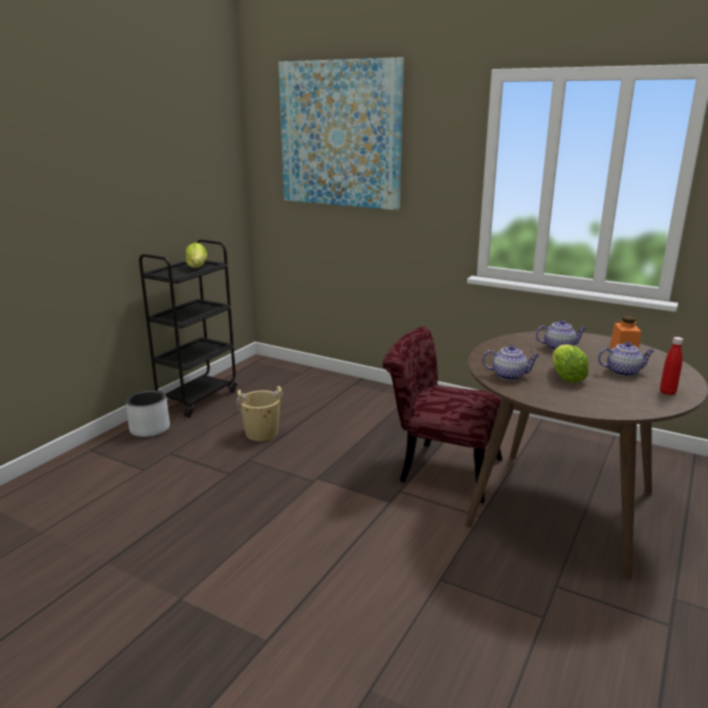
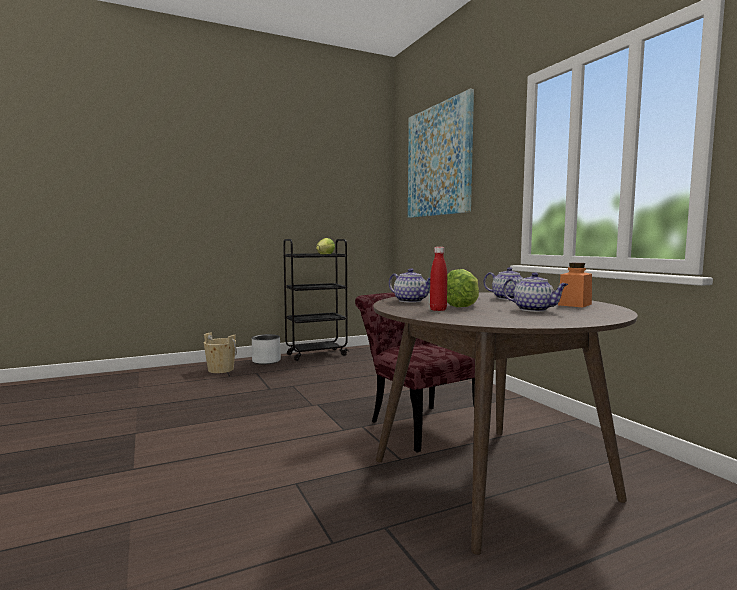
camera: 35 degrees right, 15 degrees down
(262, 433) = (324, 376): beige bucket -> beige bucket (221, 370)
(667, 392) = (545, 320): red bottle -> red bottle (438, 310)

